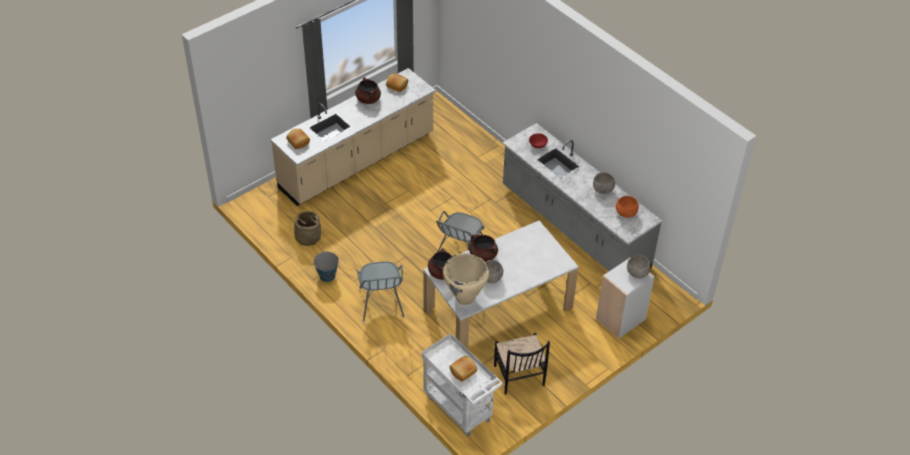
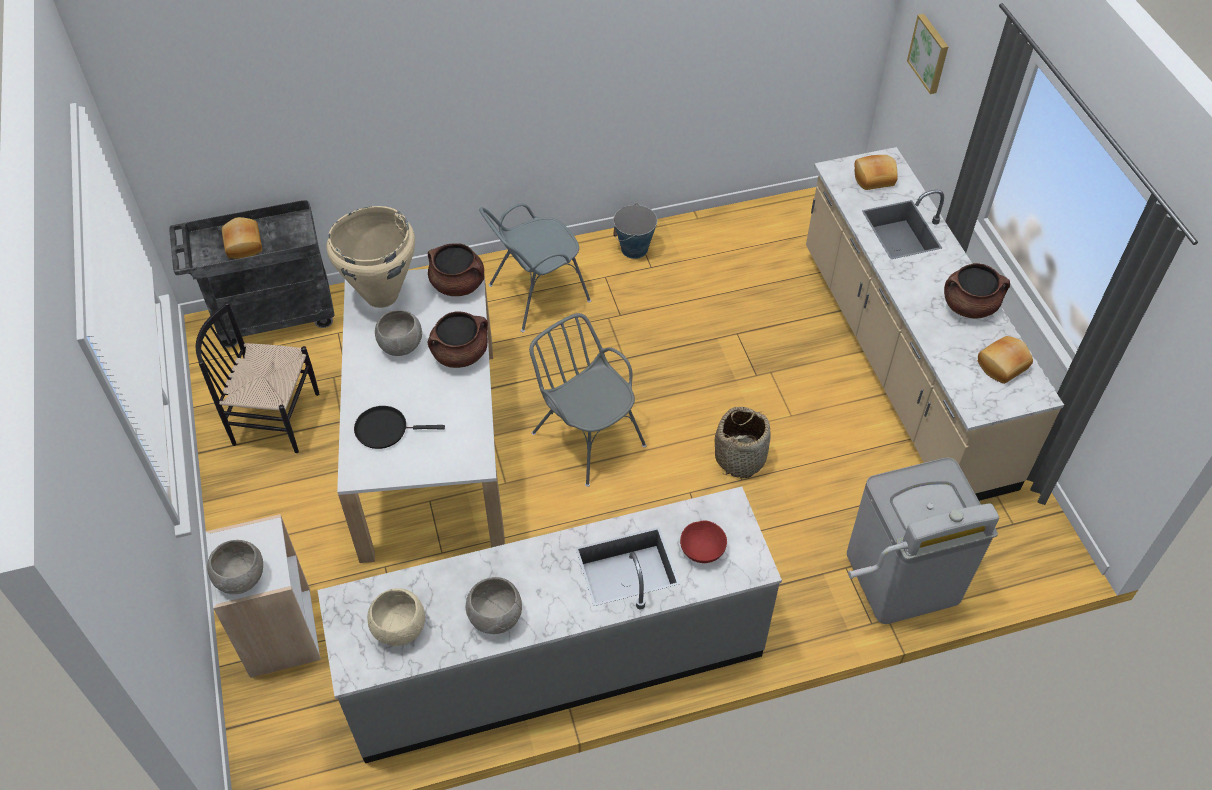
camera: 115 degrees right, 5 degrees up
(249, 100) = (930, 53): none -> picture
(308, 237) = (733, 248): basket -> basket (740, 457)
(381, 304) = (536, 295): grey chair -> grey chair turned 45 degrees counterclockwise
(460, 410) = (271, 321): white cart -> black cart
(473, 141) = (900, 580): none -> grey washing machine
(539, 264) = (385, 429): none -> black frying pan
(625, 213) = (399, 628): orange bowl -> beige bowl

